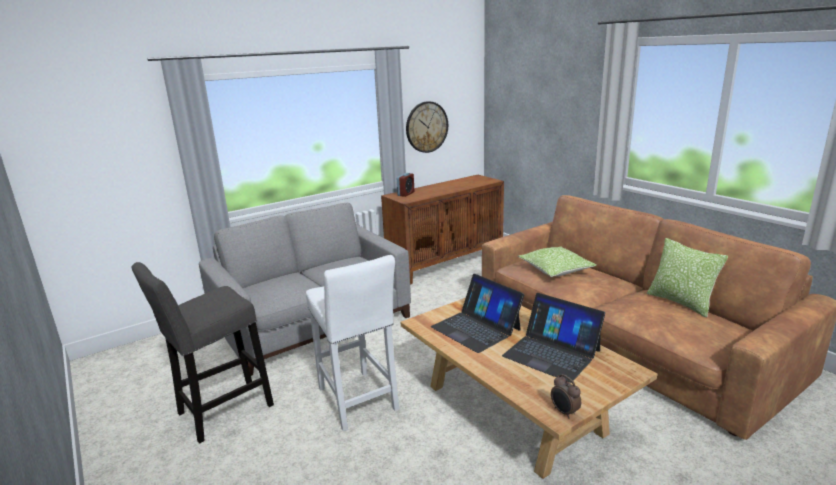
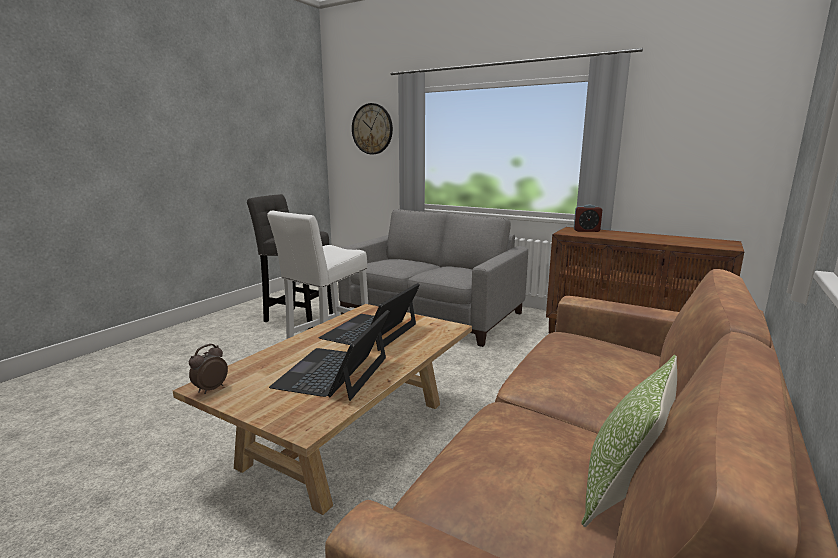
camera: 65 degrees right, 5 degrees down
(426, 127) = (667, 159): wall clock -> wall clock (372, 129)
(555, 270) = (587, 357): pillow -> none

